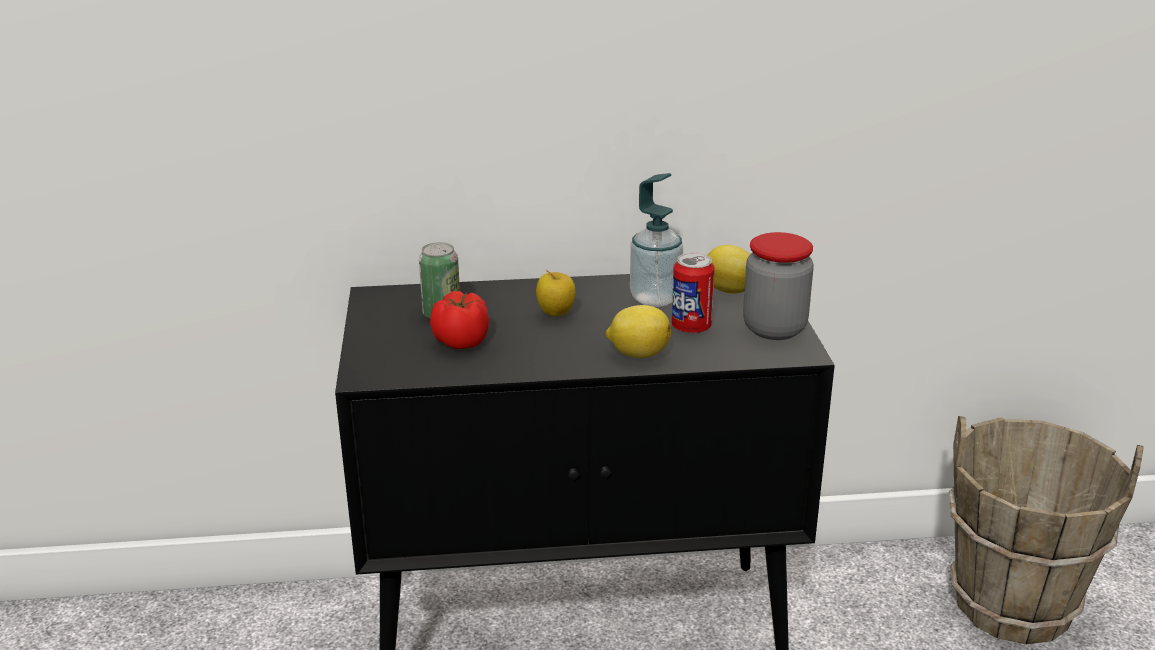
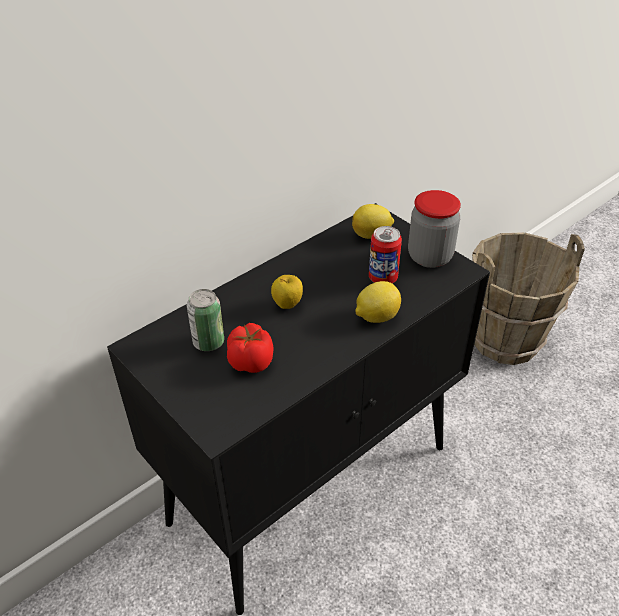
camera: 35 degrees left, 15 degrees up
(655, 298) = (334, 262): soap dispenser -> none

